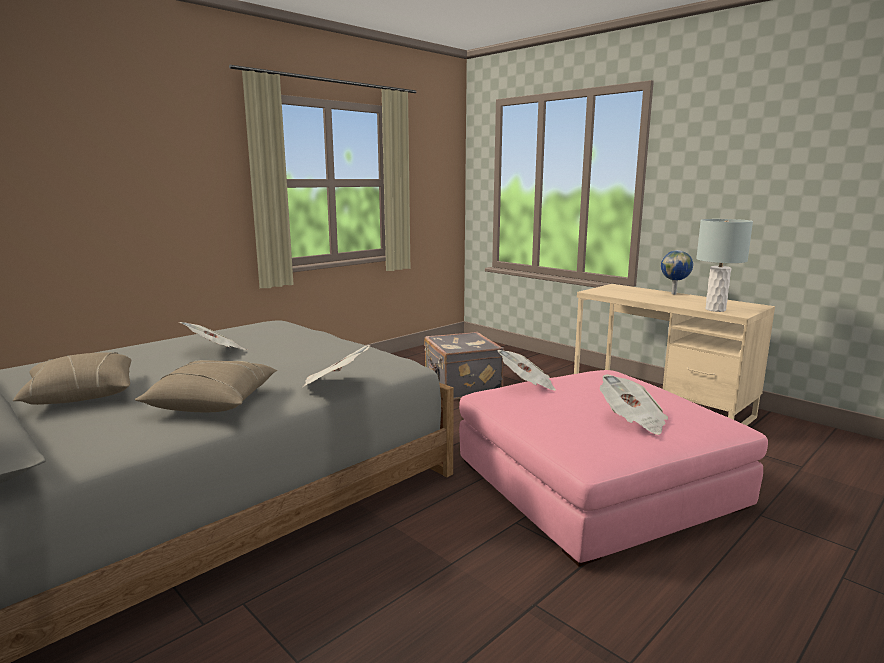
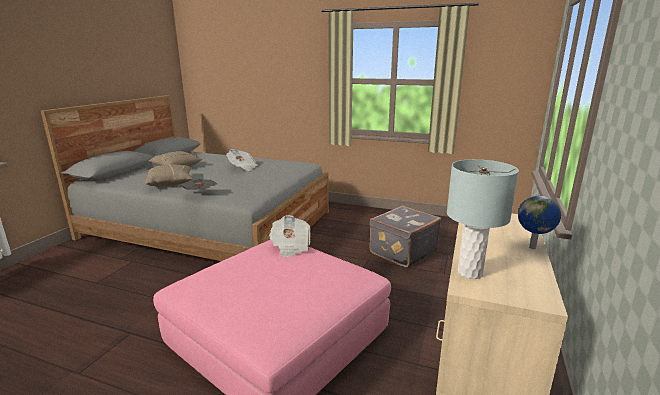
camera: 65 degrees right, 5 degrees up
(632, 421) = (237, 292): newspaper -> none

